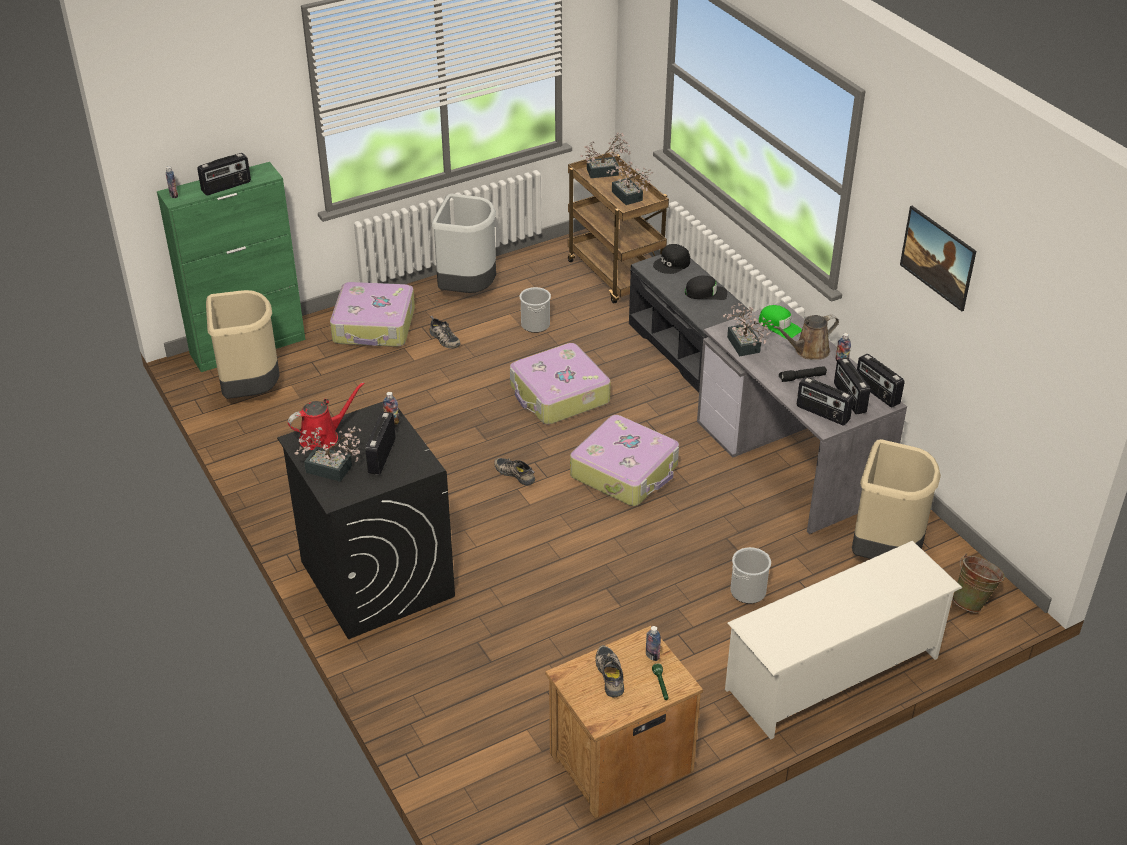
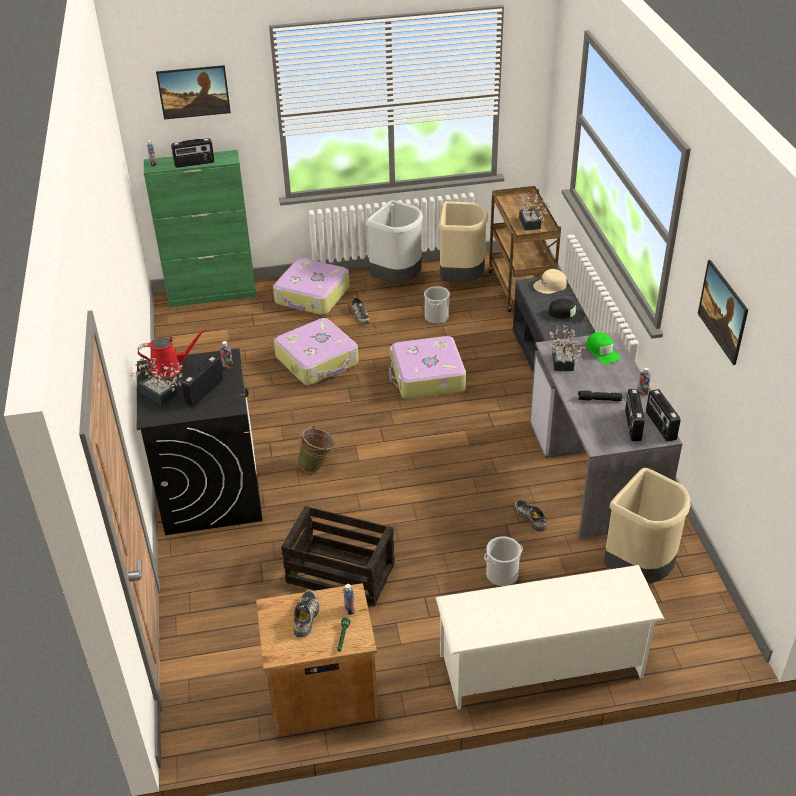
camera: 20 degrees right, 0 degrees up
(217, 112) = (195, 104): none -> picture
(250, 391) = (196, 328): beige trash can -> beige trash can (460, 280)
(516, 473) = (360, 433): shoe -> shoe (531, 517)
(573, 632) = (339, 573): none -> crate
(606, 172) = (523, 201): potted plant -> none
(625, 471) = (449, 450): suitcase -> suitcase (318, 361)
(672, 264) = (550, 286): black cap -> beige cap
(809, 351) = (617, 378): brown watering can -> none
(822, 413) = (601, 434): radio -> none
(973, 602) = (701, 634): green bucket -> green bucket (317, 466)

